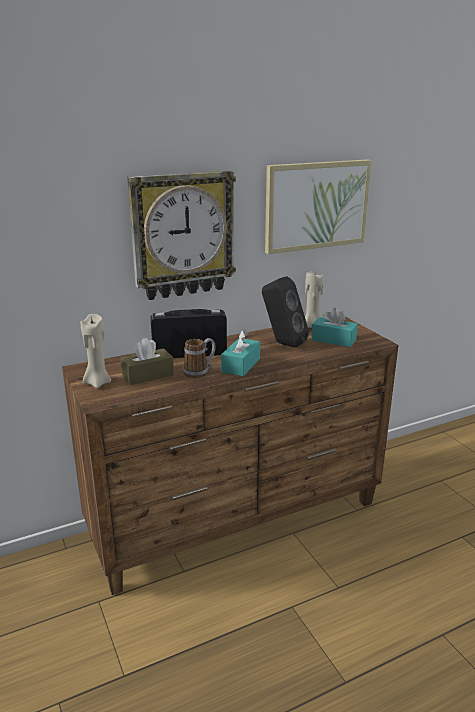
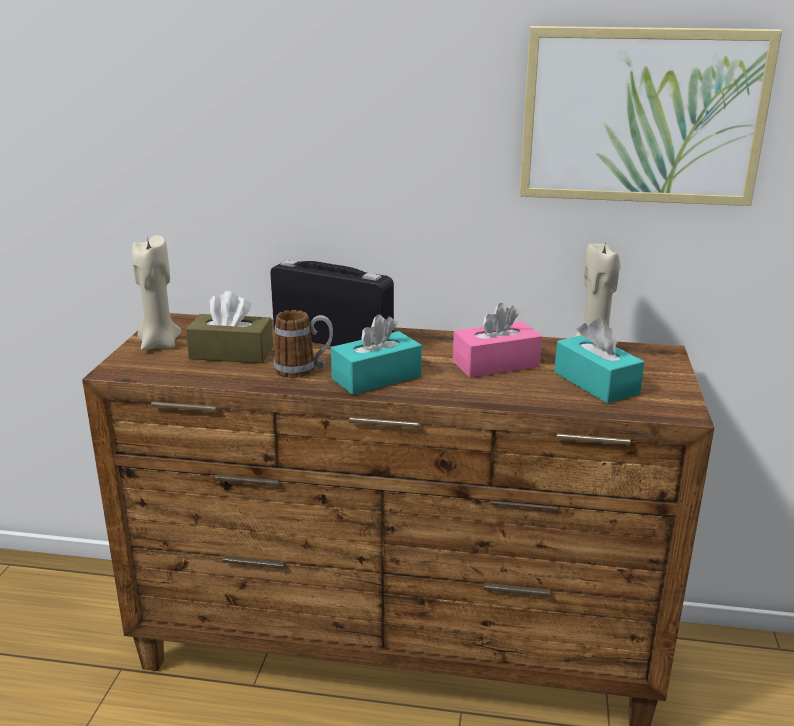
camera: 35 degrees right, 0 degrees up
(182, 235) = (359, 138): wall clock -> none
(282, 343) = (495, 364): black speaker -> pink tissue box

